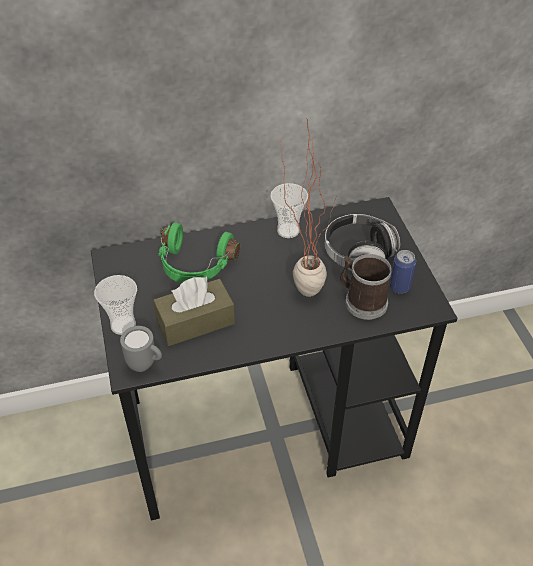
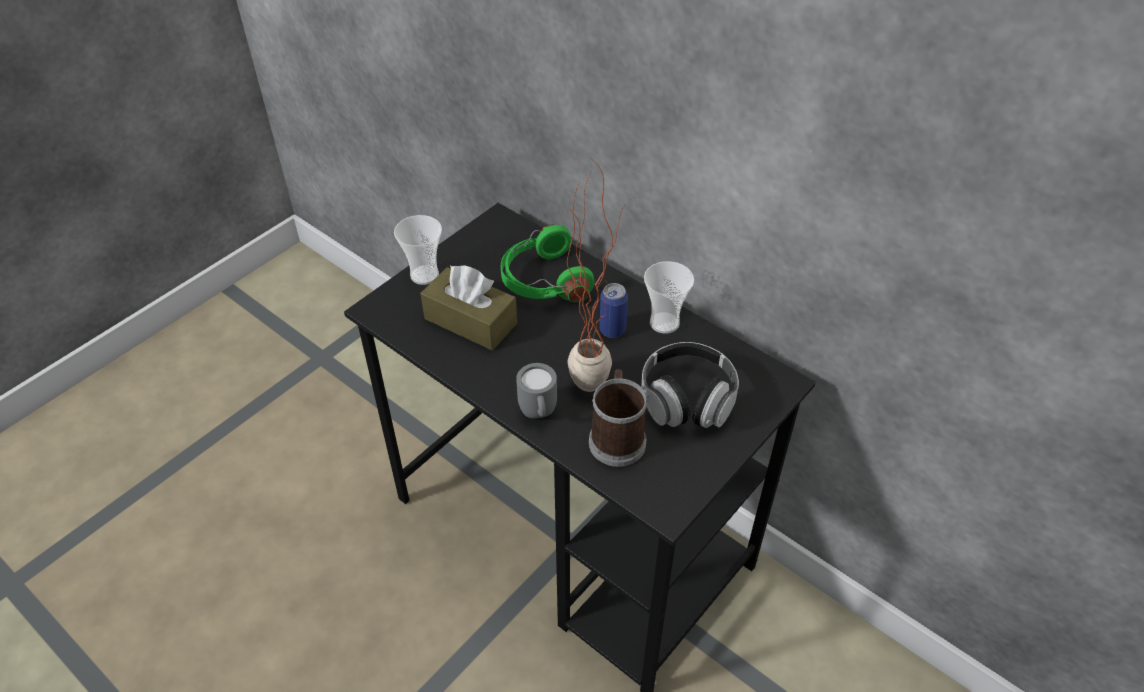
camera: 55 degrees right, 0 degrees up
(146, 365) = (390, 316): grey mug -> grey mug (539, 414)
(399, 287) = (671, 461): can -> can (612, 330)

